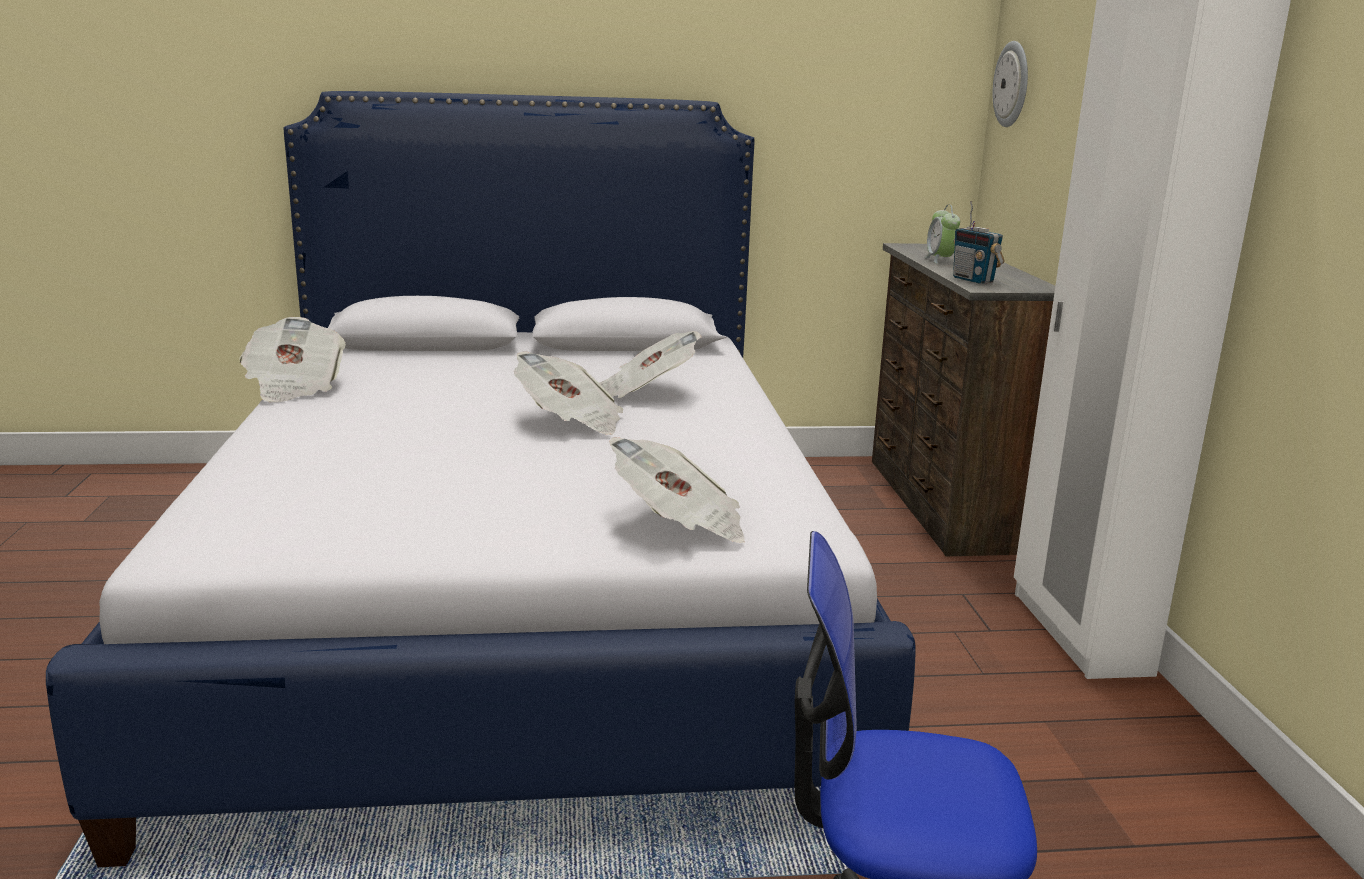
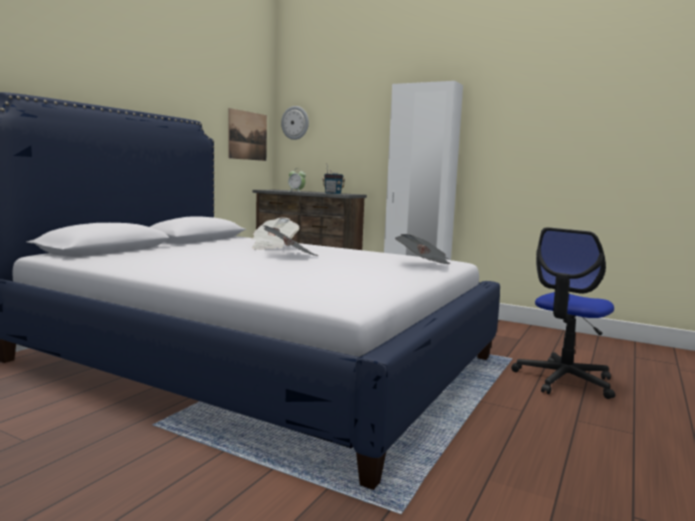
camera: 55 degrees left, 10 degrees down
(294, 387) = (126, 269): newspaper -> none
(888, 120) = (248, 135): none -> picture

